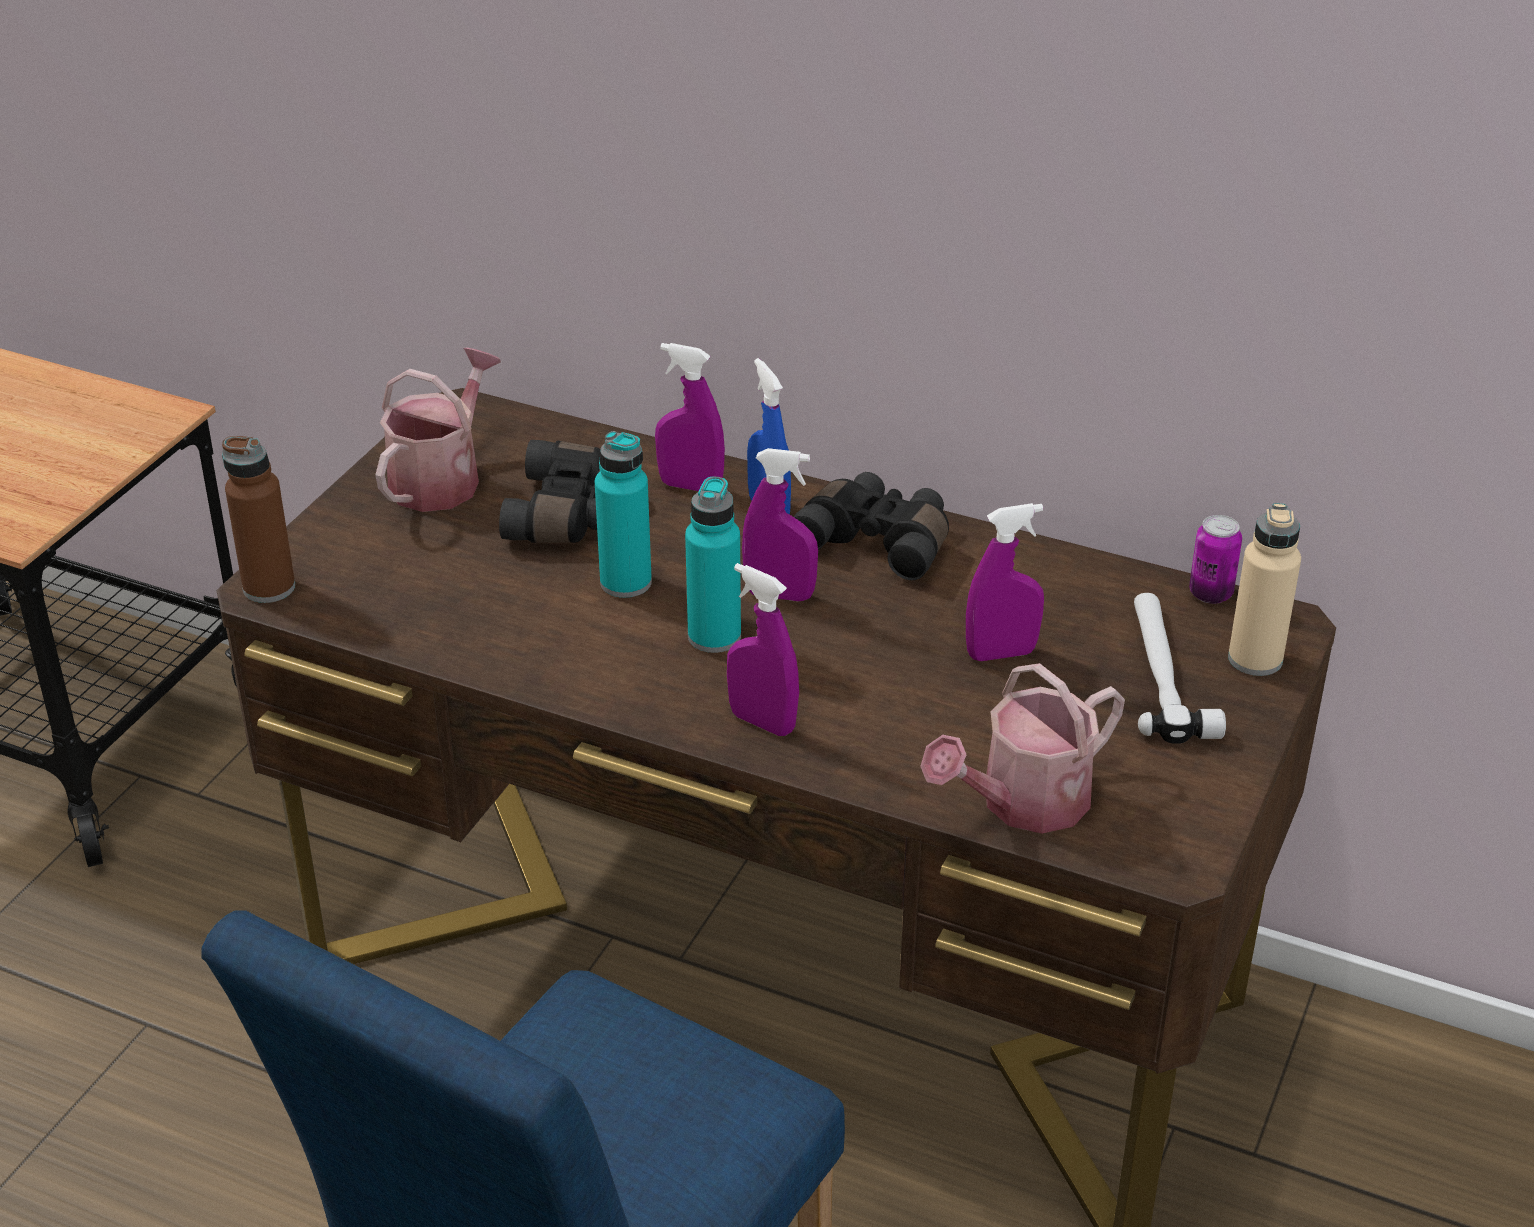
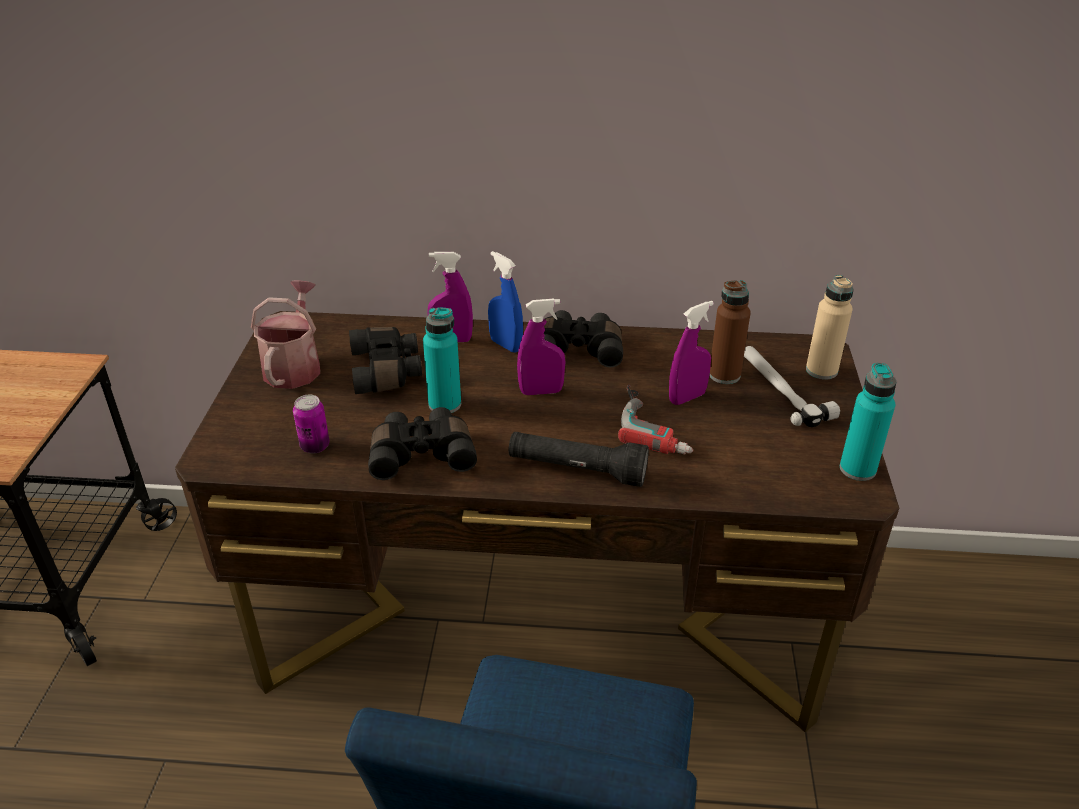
camera: 20 degrees left, 0 degrees up
(269, 588) = (212, 458): brown bottle -> brown bottle (724, 375)
(554, 647) = (422, 454): none -> black binoculars
(714, 637) = (517, 425): turquoise bottle -> turquoise bottle (857, 469)
(762, 722) = (577, 470): purple spray bottle -> black flashlight
(925, 685) = (657, 425): none -> power drill
(1023, 804) = (756, 482): watering can -> none
(1210, 594) = (774, 340): can -> can (315, 446)

